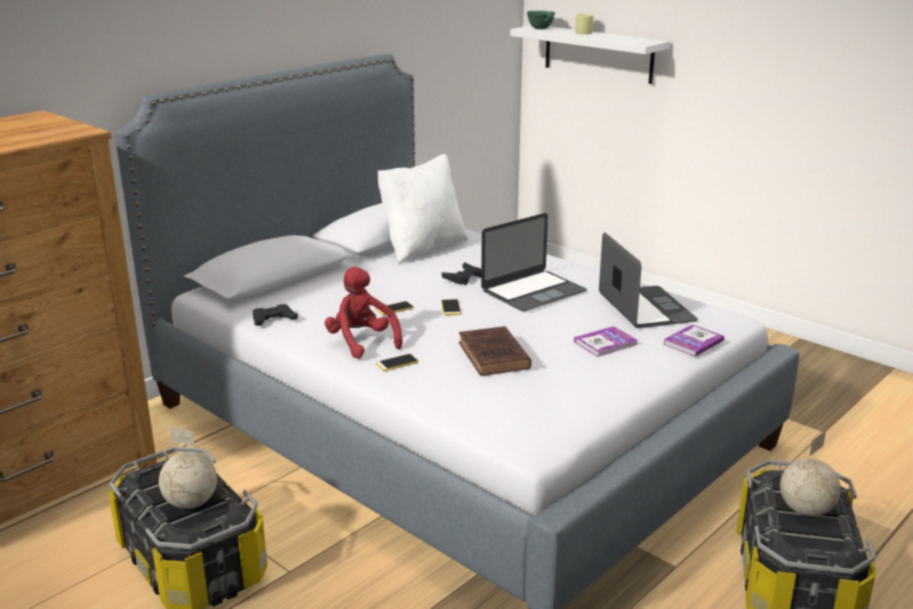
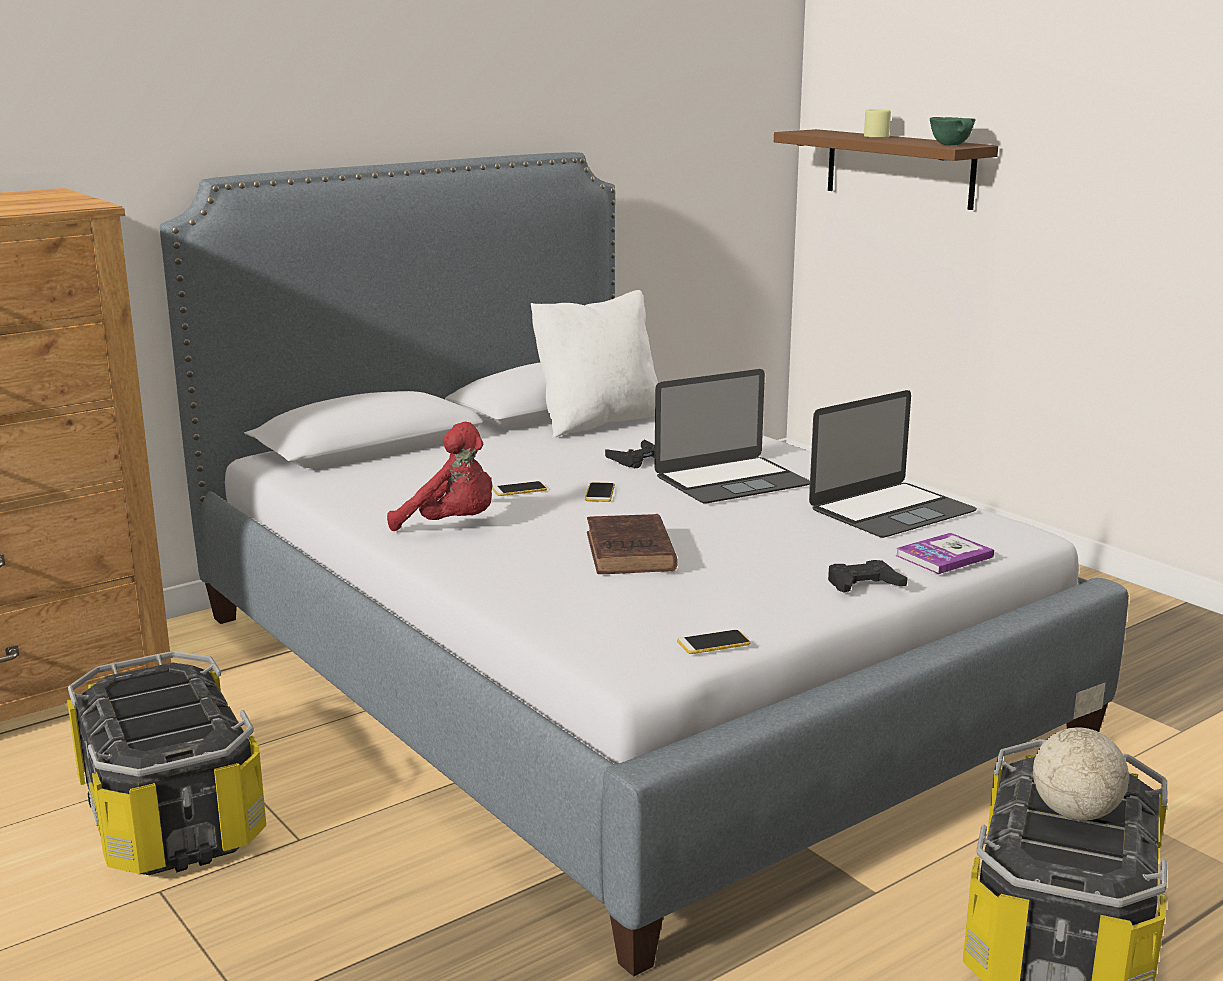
camera: 10 degrees right, 5 degrees down
(191, 502) = (165, 720): globe -> none
(273, 319) = (344, 492): black game controller -> black game controller (863, 584)
(362, 342) = (452, 525): red plush toy -> red plush toy turned 135 degrees clockwise
(397, 363) = (488, 552): phone -> phone (713, 643)
(541, 29) = (818, 132): green bowl -> green bowl (952, 145)
(598, 54) = (899, 168): white shelf -> brown shelf
(605, 343) = (808, 549): book -> none
(645, 307) = (891, 510): laptop -> laptop turned 60 degrees clockwise

